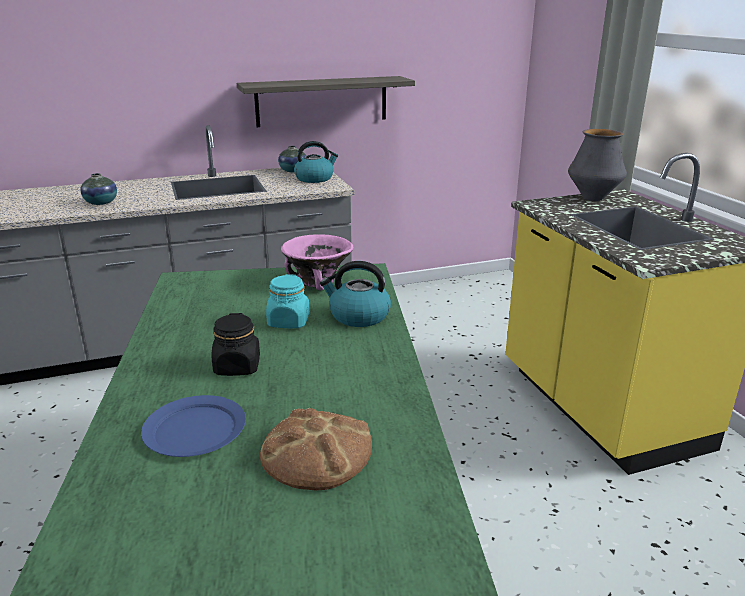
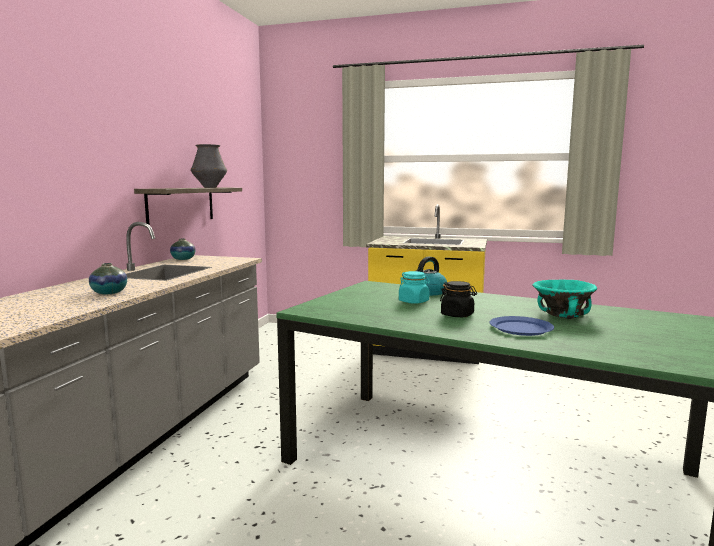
camera: 55 degrees left, 15 degrees down
(315, 178) = (216, 259): kettle -> none
(317, 453) = (562, 315): bread -> turquoise bowl
(318, 281) = (367, 291): pink bowl -> none
(592, 198) = (387, 238): vase -> vase (209, 187)

